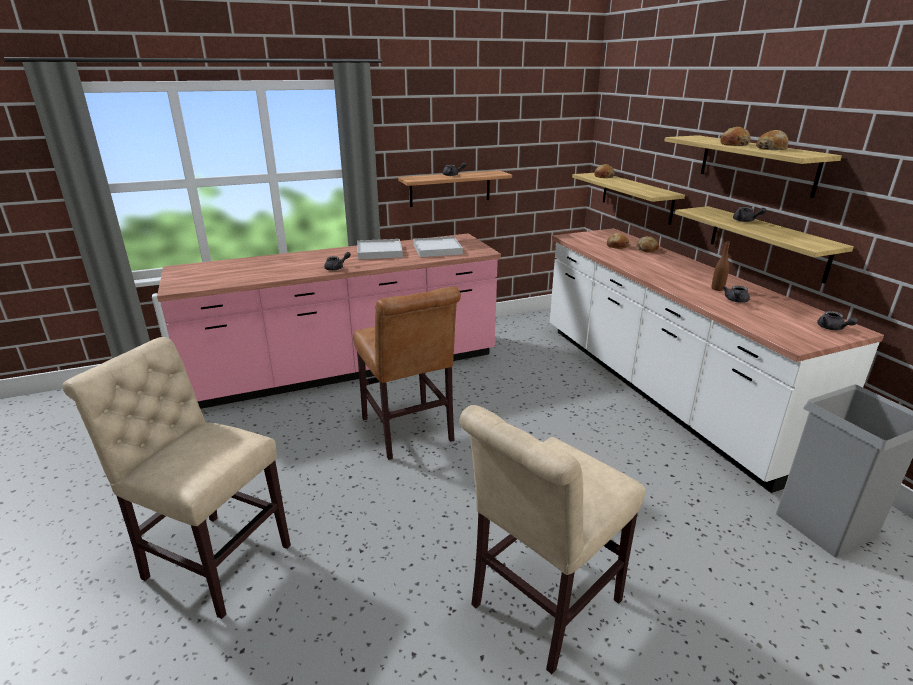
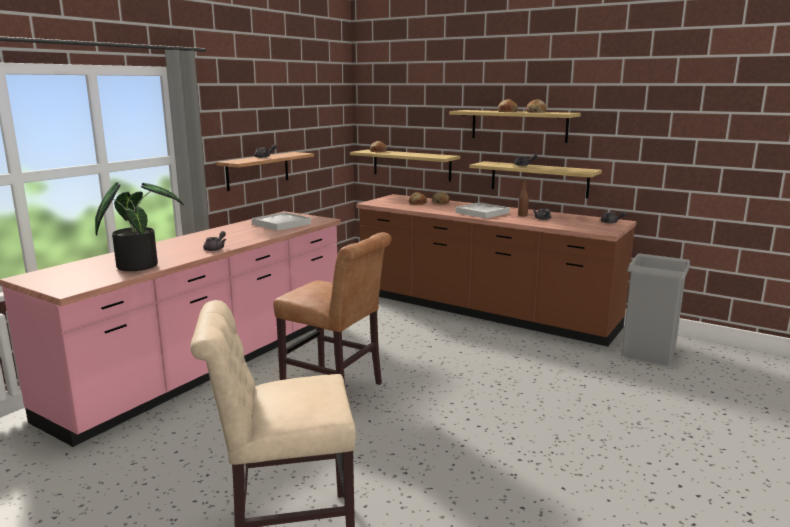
camera: 35 degrees left, 10 degrees down
(258, 273) = (139, 265): none -> potted plant
(379, 252) = (230, 233): white tray -> white tray (482, 213)
(540, 607) = (562, 449): beige chair -> none
(659, 389) = (482, 311): white counter -> brown counter

